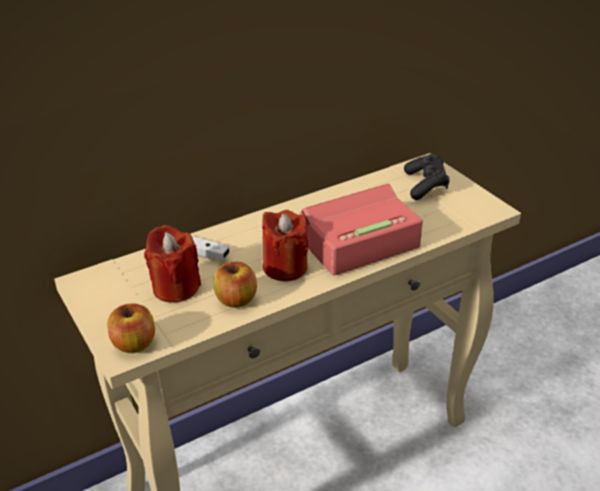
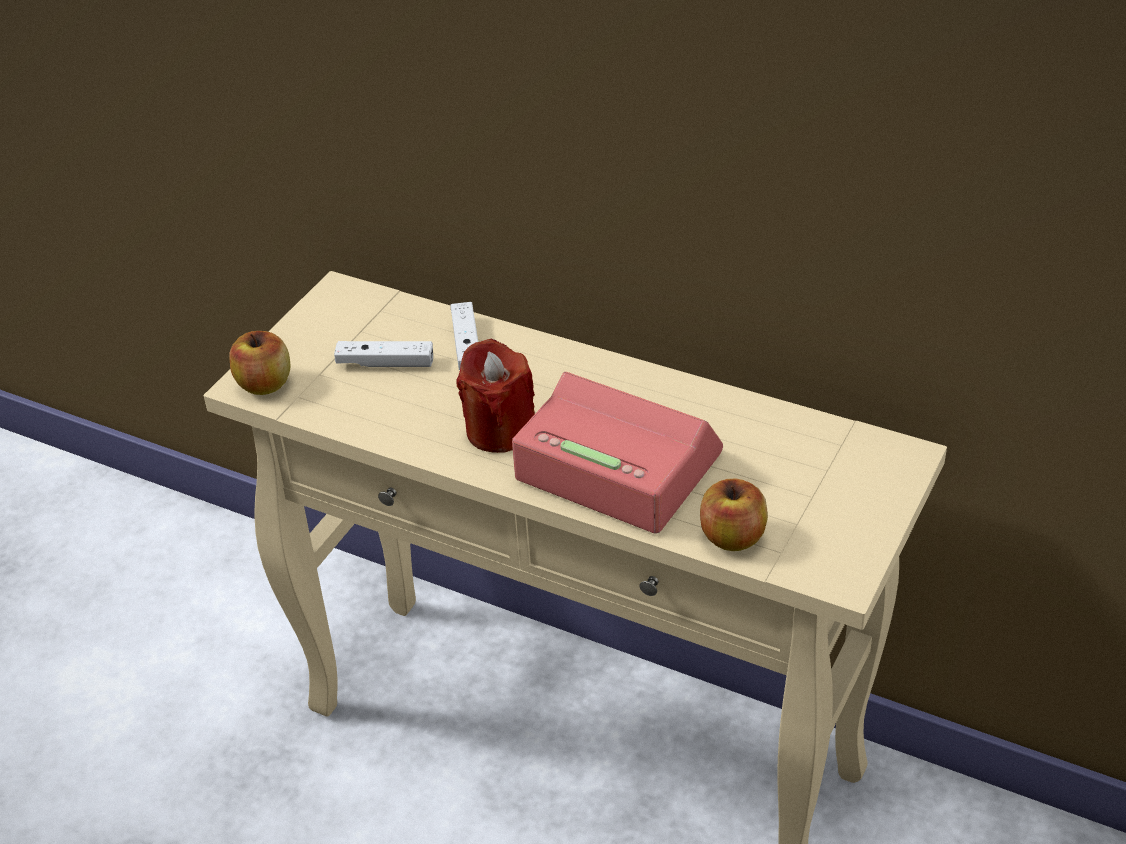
camera: 60 degrees right, 5 degrees up
(175, 287) = (385, 363): red candle -> white game controller
(236, 300) = (400, 421): apple -> apple (732, 537)
(425, 185) = (835, 478): black game controller -> none

